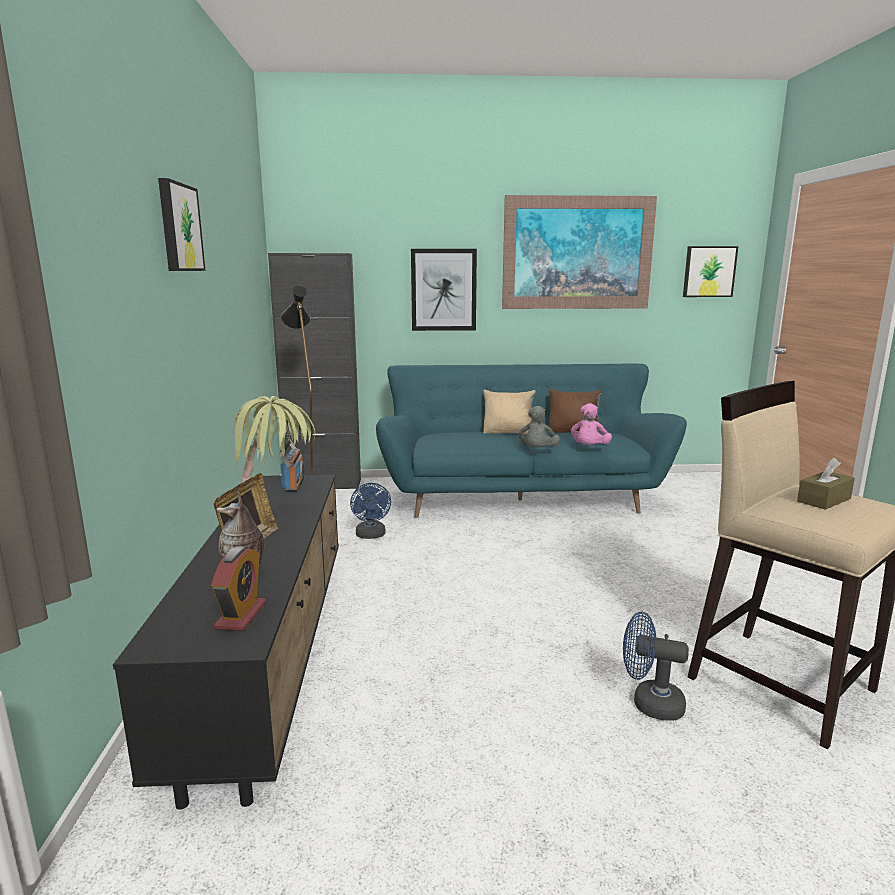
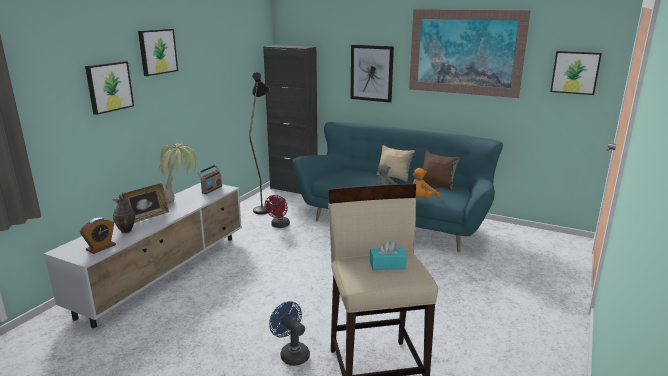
camera: 30 degrees right, 5 degrees up
(133, 282) = (109, 87): none -> picture
(271, 655) = (165, 273): black tv stand -> white tv stand
(371, 535) = (279, 226): blue fan -> red fan
(589, 448) = (422, 199): pink plush toy -> orange plush toy
(824, 500) = (387, 265): brown tissue box -> turquoise tissue box

